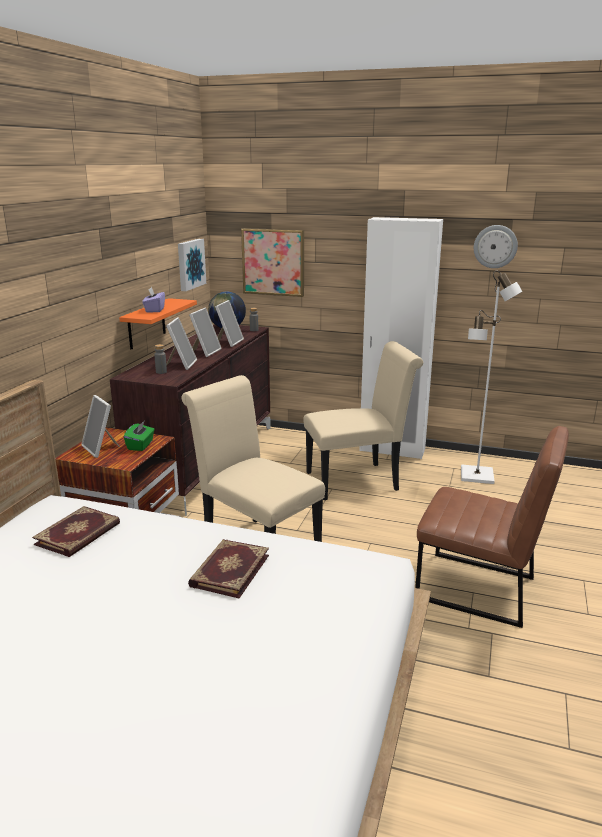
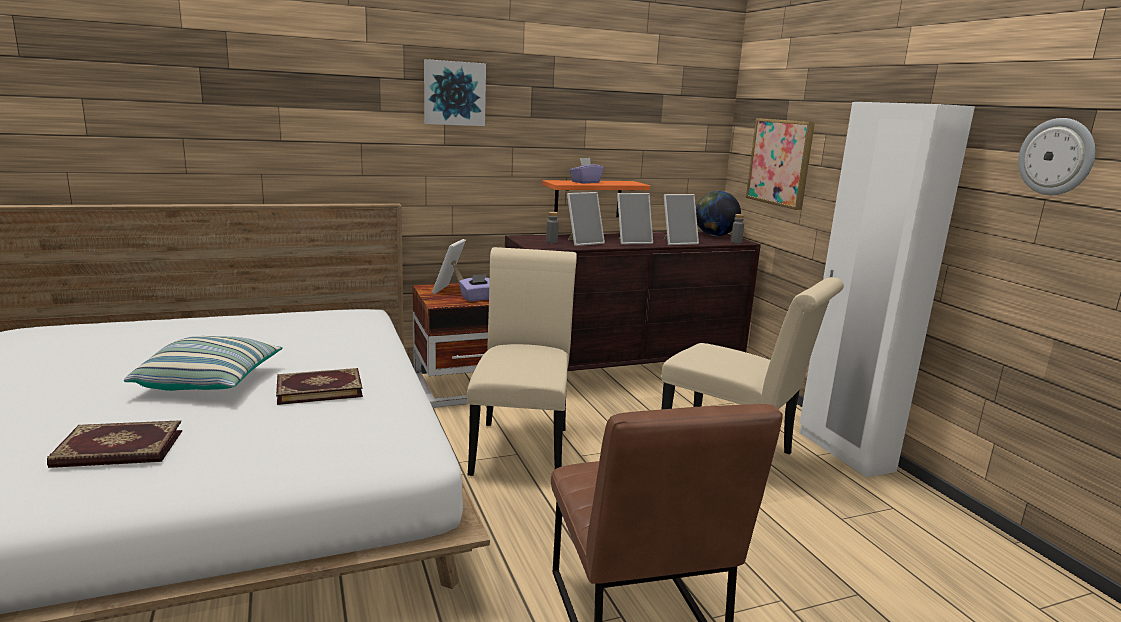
camera: 50 degrees right, 5 degrees down
(79, 534) = (321, 328): book -> book (118, 450)
(140, 445) = (477, 298): green tissue box -> purple tissue box
(141, 623) = (210, 382): none -> pillow
(190, 264) = (685, 152): picture -> picture (454, 93)
(476, 475) = (912, 532): white floor lamp -> none

